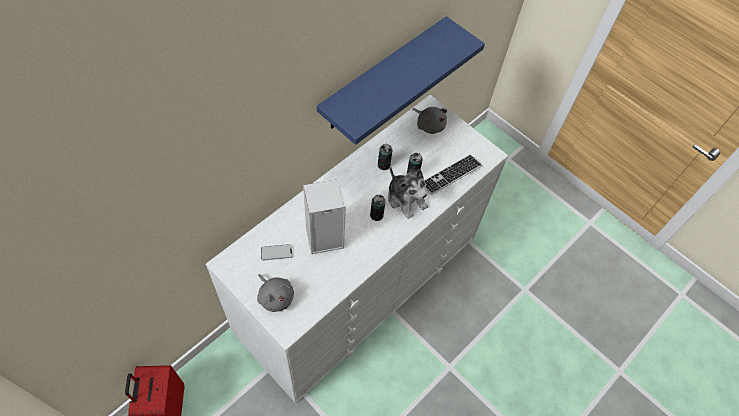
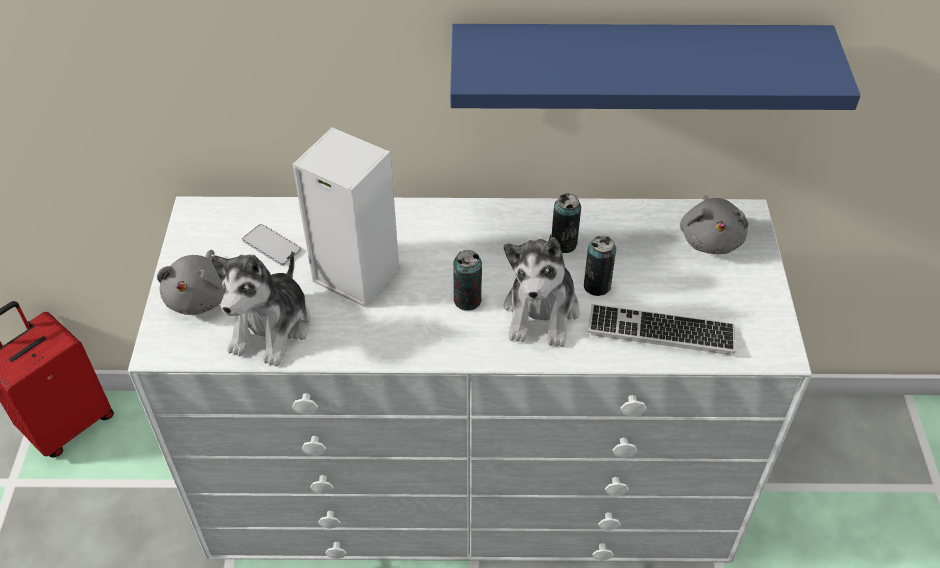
camera: 50 degrees right, 10 degrees down
(320, 285) = (272, 328): none -> plush toy

